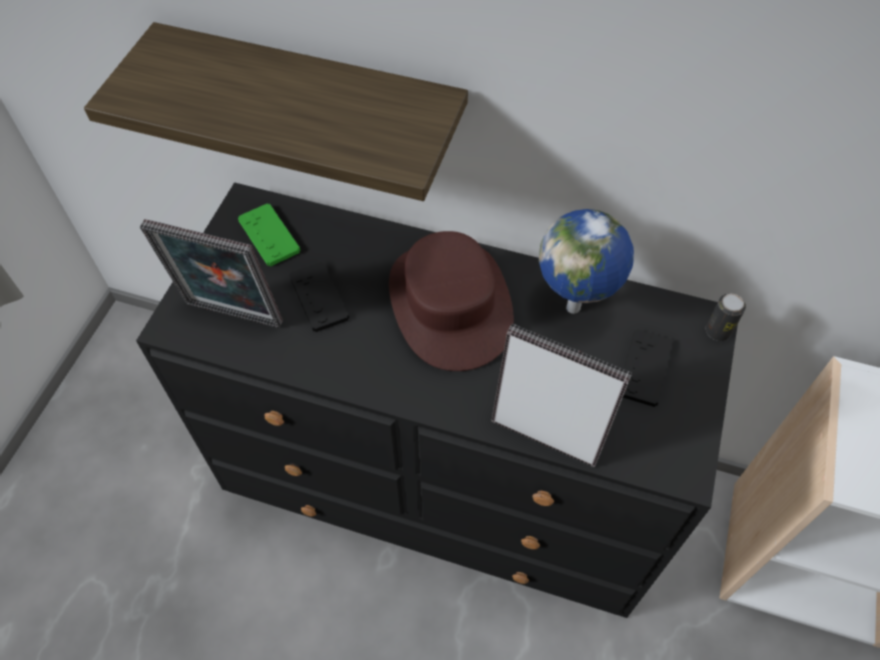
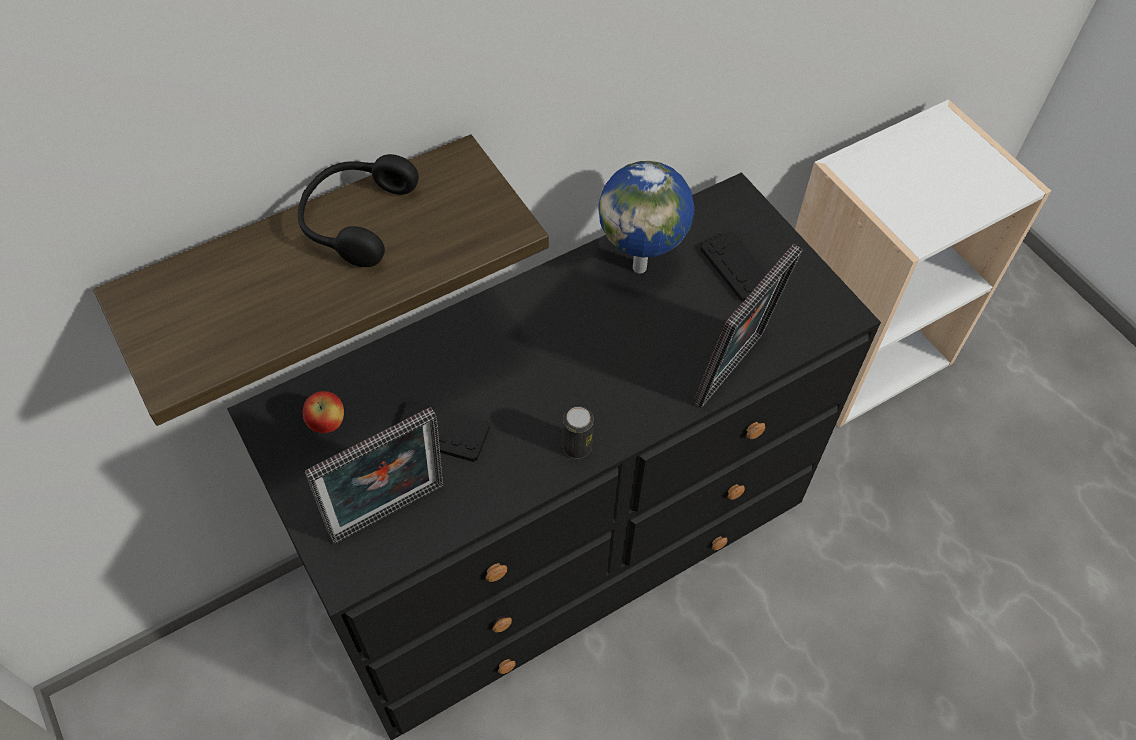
camera: 50 degrees left, 0 degrees up
(269, 235) = (327, 423): green game controller -> apple
(326, 87) = (355, 219): none -> black headphones
(449, 304) = (550, 344): brown hat -> none
(546, 434) = (734, 372): picture frame -> picture frame turned 150 degrees clockwise
(718, 331) = (748, 201): can -> can (577, 446)

